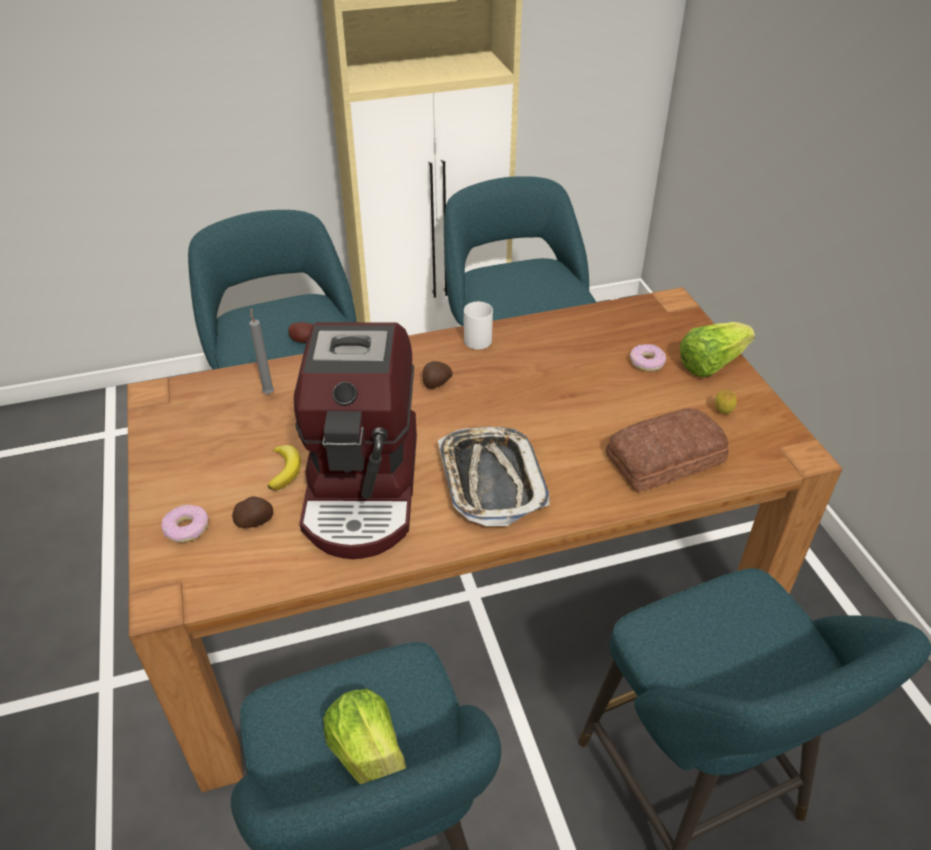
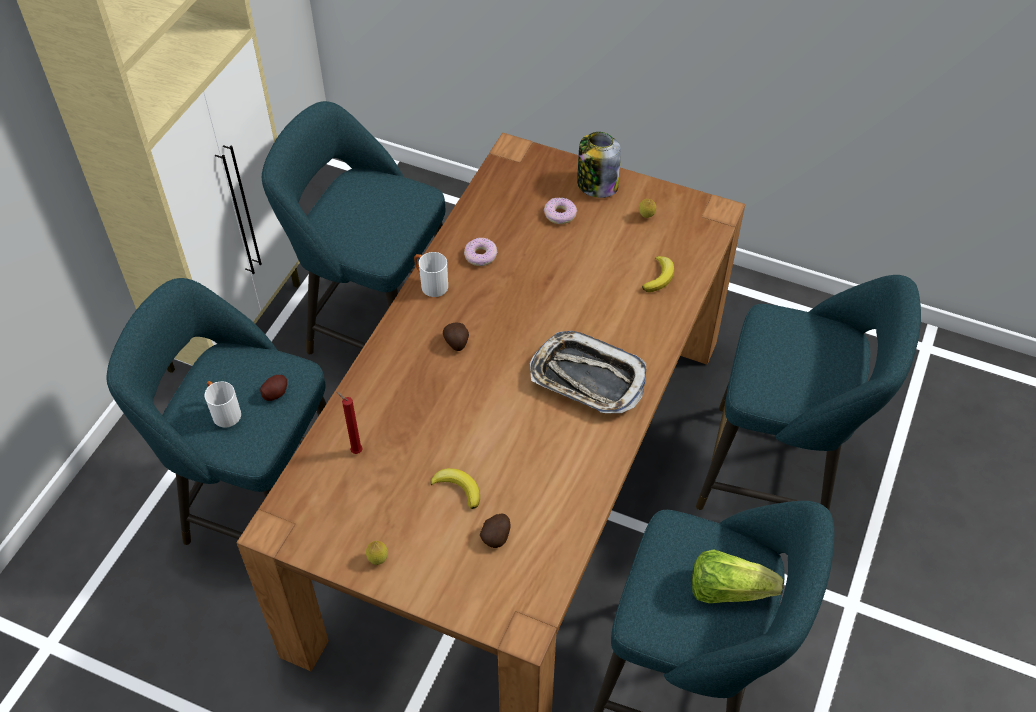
camera: 50 degrees left, 10 degrees up
(169, 465) = (378, 560): none -> lemon
(187, 528) = (463, 582): donut -> donut (481, 256)
(261, 327) = (223, 412): none -> white mug
(268, 392) = (355, 451): grey candle -> red candle
(364, 488) = (525, 453): coffee machine -> none
(667, 460) = (659, 277): bread -> banana
(711, 364) = (596, 185): lettuce -> jar

